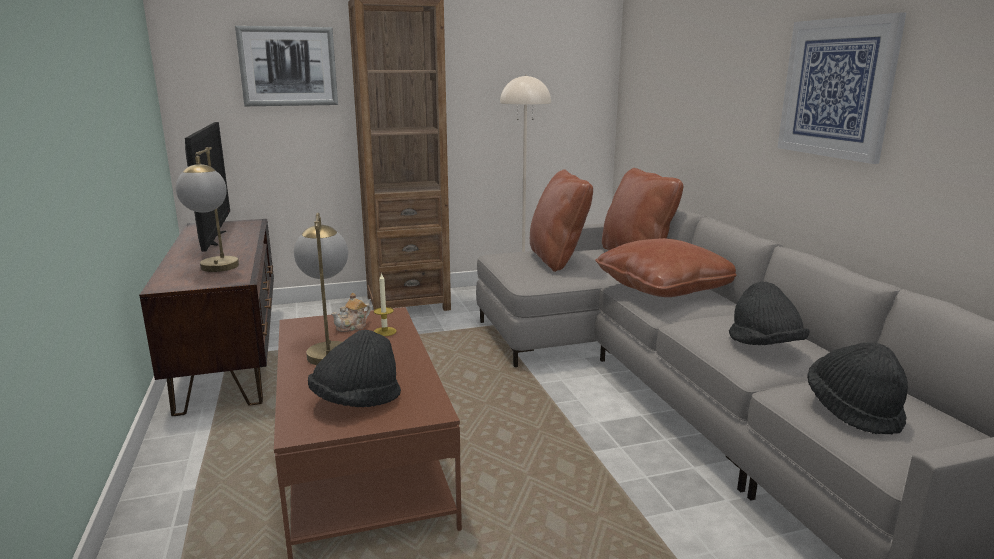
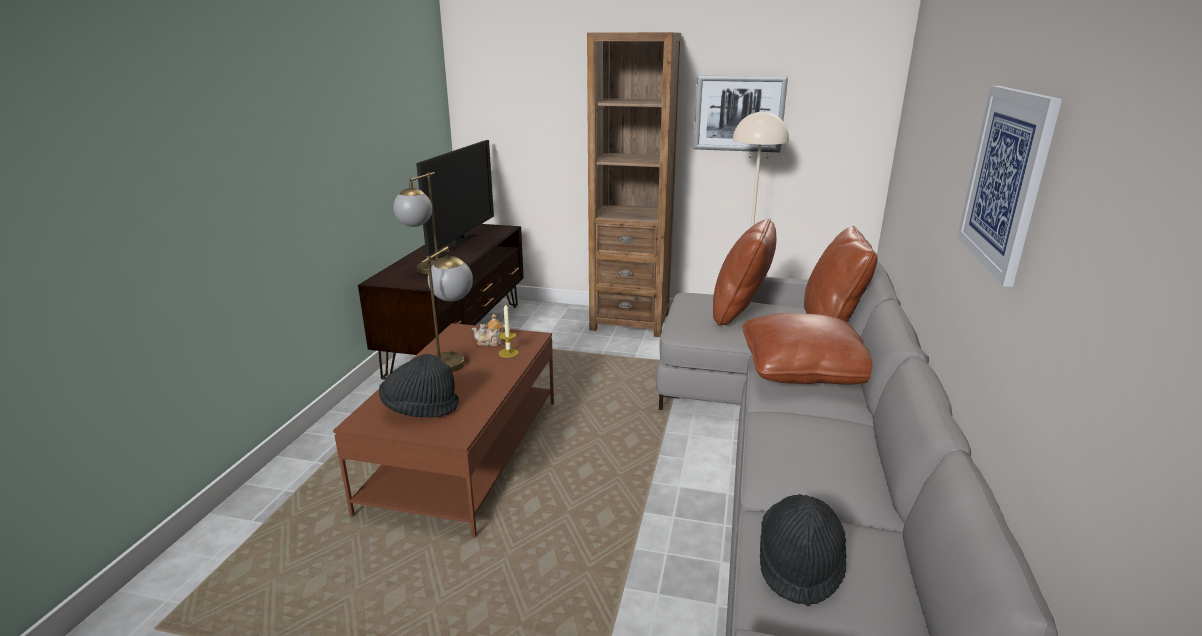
camera: 30 degrees right, 5 degrees up
(288, 66) = (548, 93): picture -> picture (739, 113)
(764, 346) = (808, 465): black hat -> none

